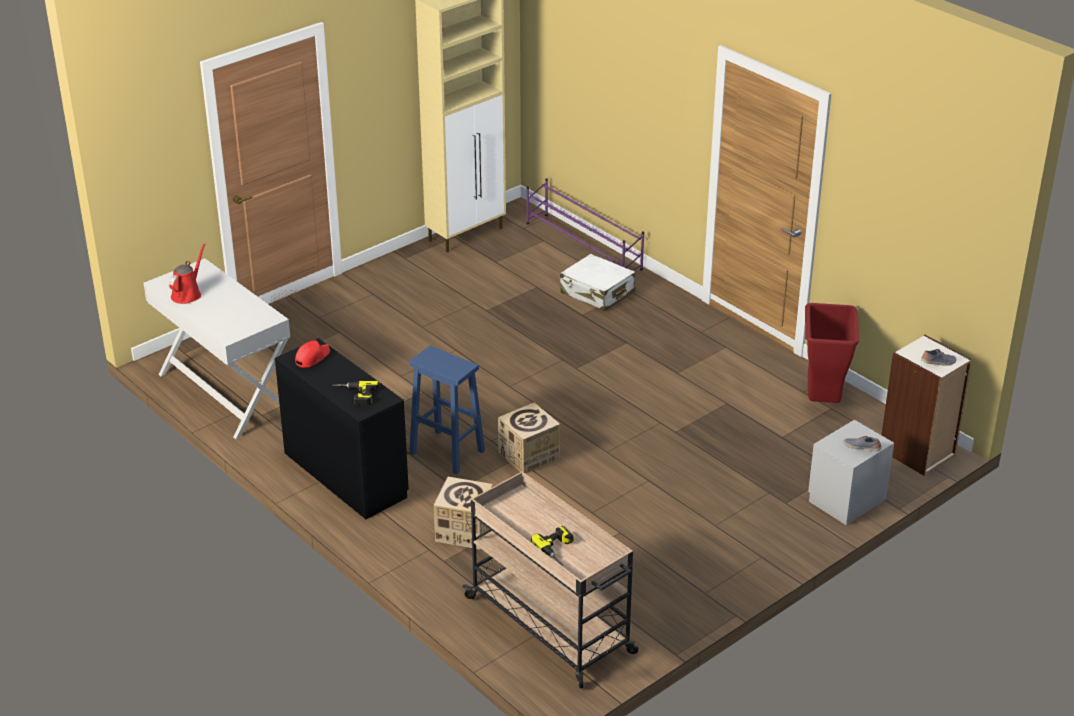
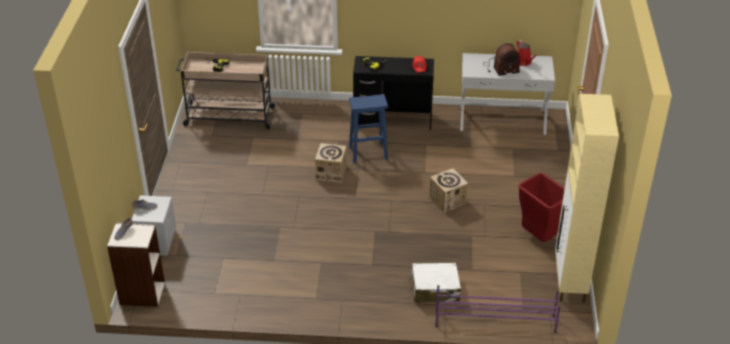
camera: 135 degrees right, 5 degrees up
(226, 303) = (500, 68): none -> radio
(464, 530) = (311, 128): cardboard box -> cardboard box (447, 200)
(823, 401) = (223, 295): red trash can -> red trash can (537, 237)

